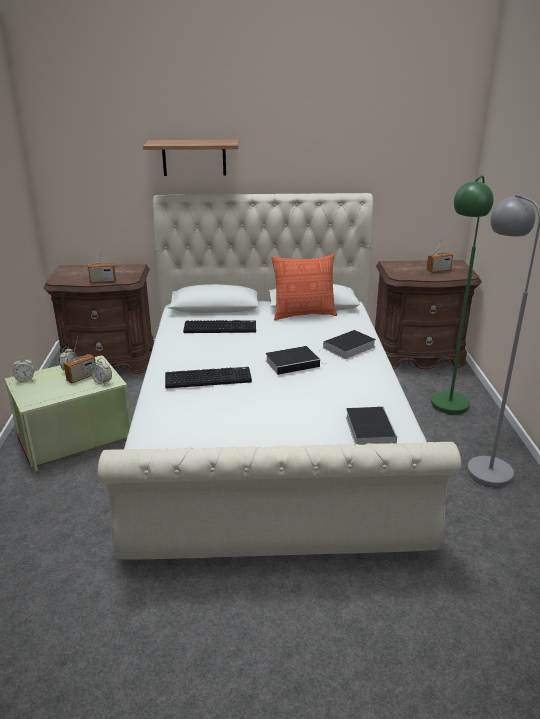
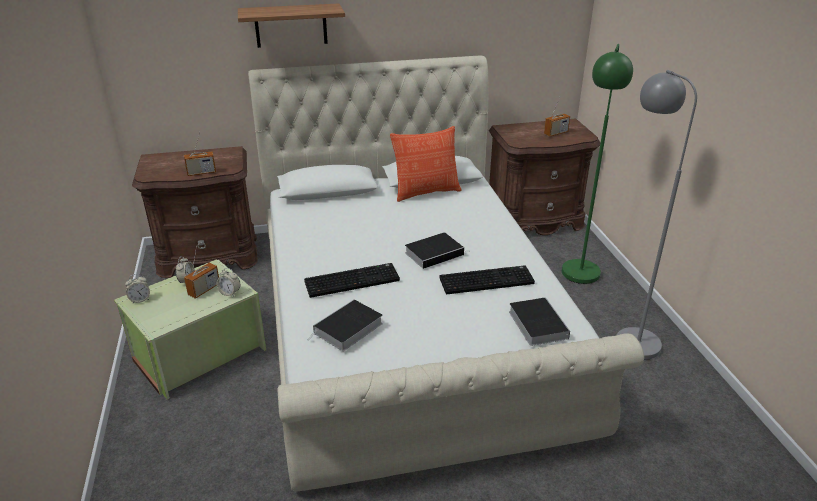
camera: 10 degrees left, 5 degrees up
(221, 327) = (343, 216): keyboard -> keyboard (487, 280)
(348, 348) = (485, 229): book -> book (347, 329)

